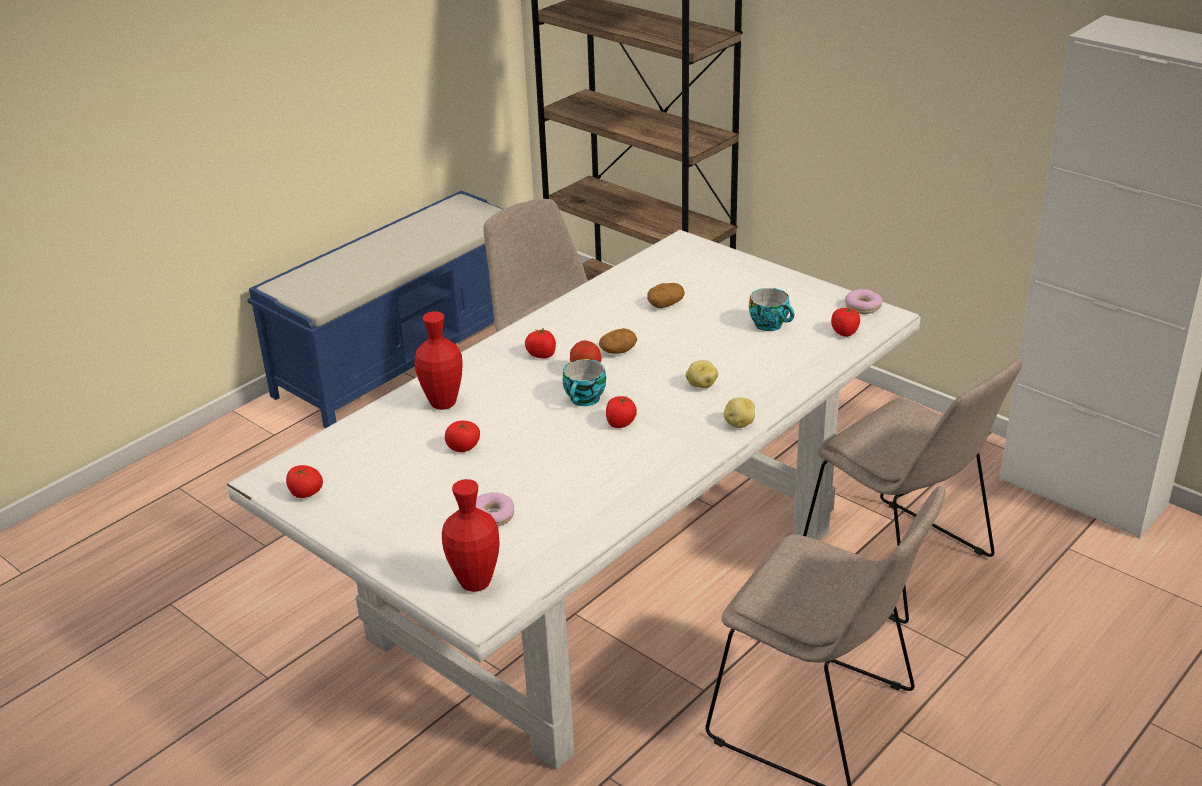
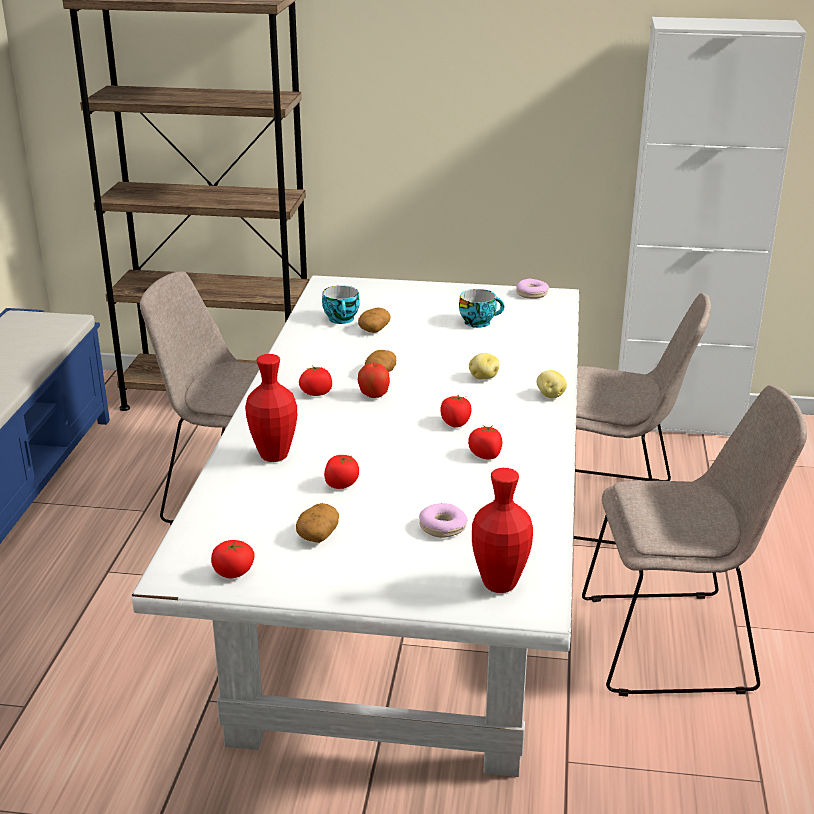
camera: 35 degrees left, 5 degrees down
(396, 485) = (318, 534): none -> potato
(585, 399) = (401, 415): cup -> cup (342, 319)
(844, 332) = (542, 313): tomato -> tomato (485, 455)

